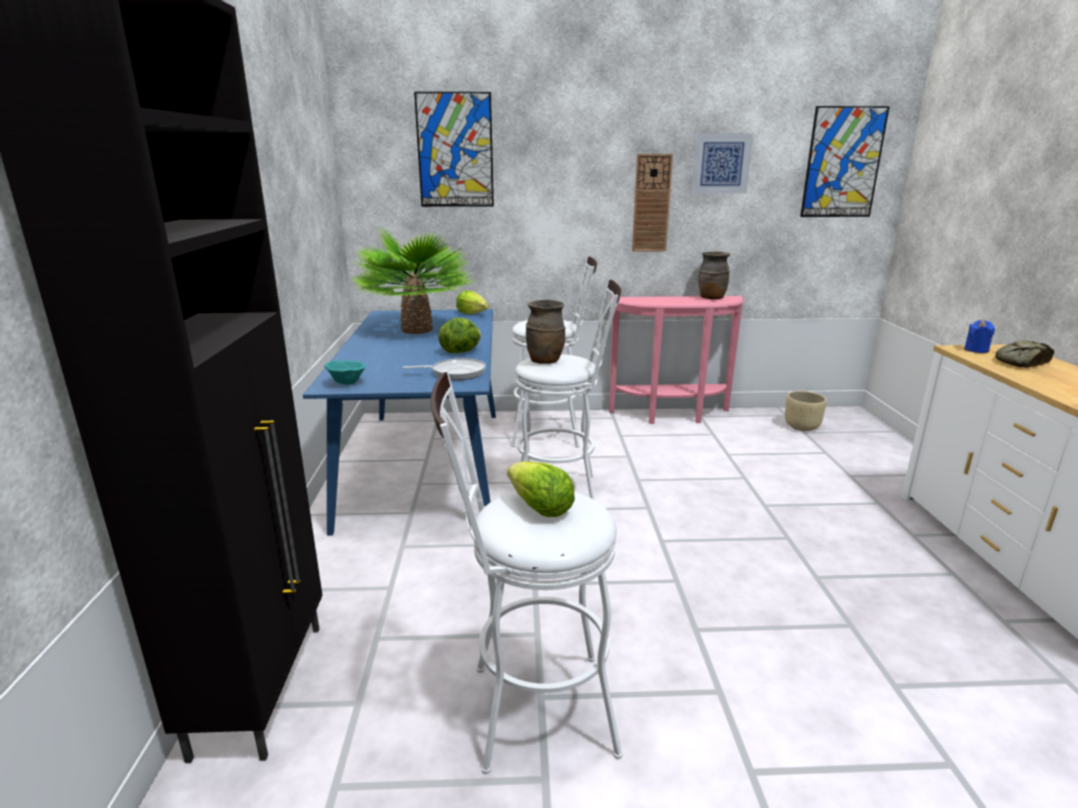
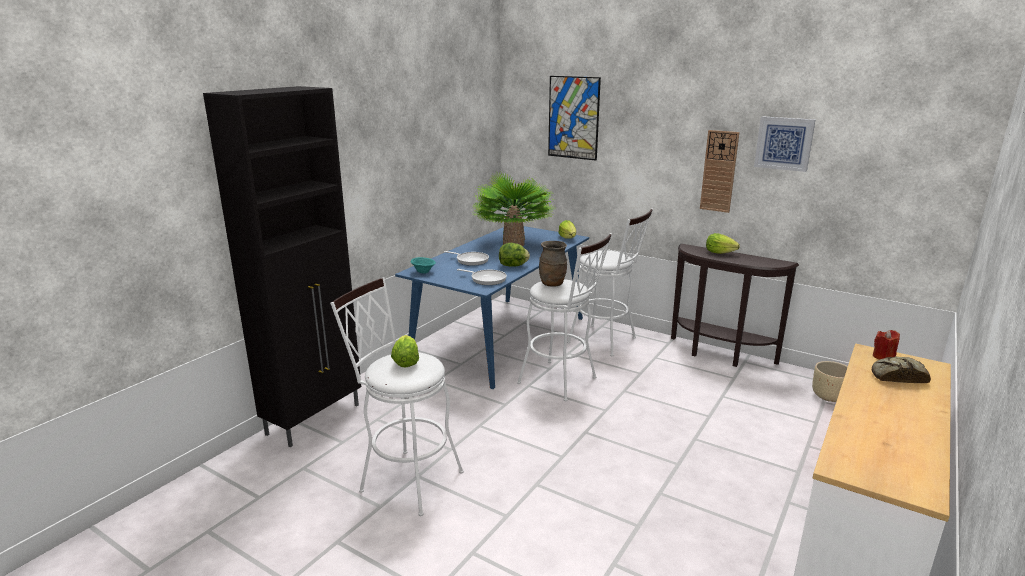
camera: 35 degrees right, 0 degrees up
(392, 356) = (470, 260): none -> frying pan
(664, 298) = (719, 252): none -> lettuce
(672, 416) = (719, 355): pink console table -> brown console table
(711, 298) = (761, 260): brown vase -> none
(843, 163) = (913, 153): picture -> none
(976, 350) = (883, 357): blue candle -> red candle

